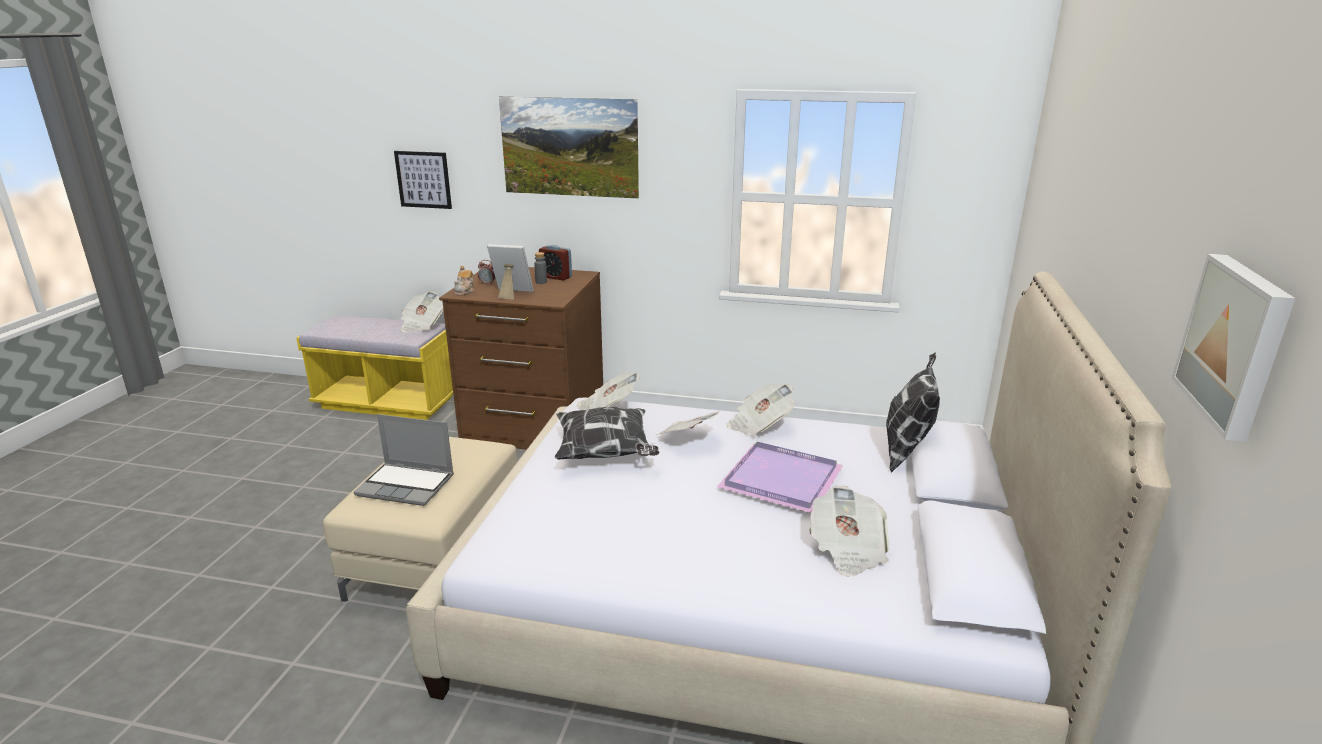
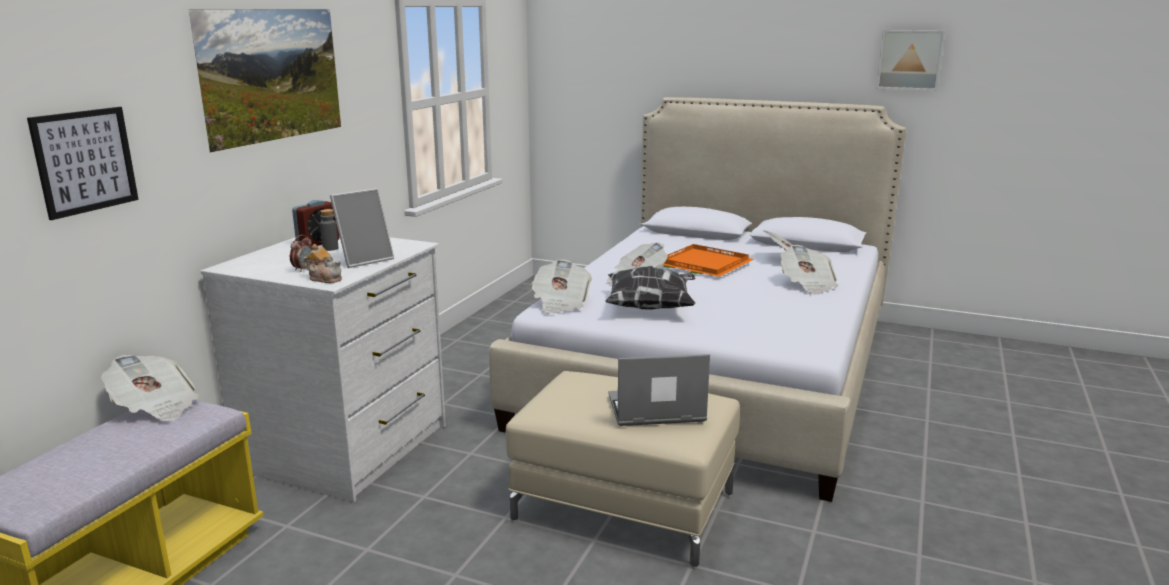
camera: 80 degrees left, 5 degrees down
(407, 485) = (655, 410): laptop -> laptop turned 120 degrees counterclockwise
(511, 294) = (364, 260): picture frame -> picture frame turned 150 degrees counterclockwise
(533, 426) = (347, 448): brown dresser -> white dresser
(759, 425) = (616, 262): newspaper -> newspaper (807, 285)
(782, 481) = (706, 264): purple tray -> orange tray
(906, 451) = (667, 235): pillow -> none

